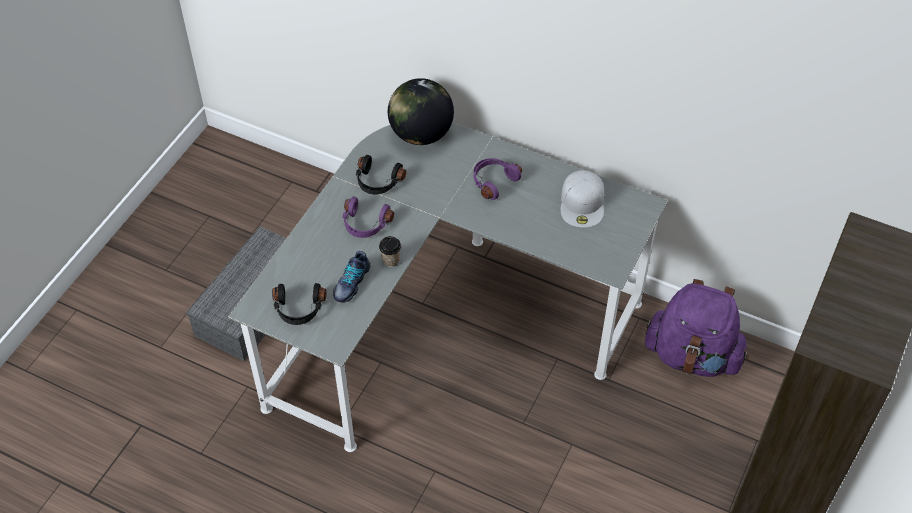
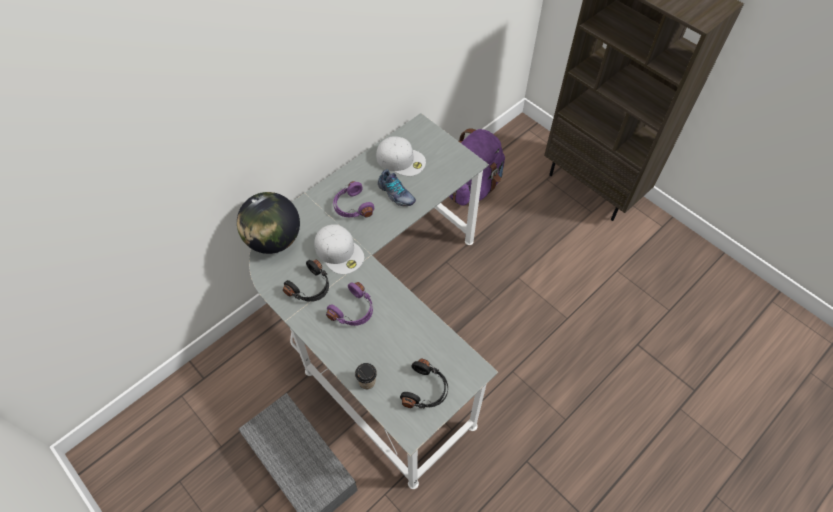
camera: 70 degrees left, 5 degrees up
(351, 282) = (413, 340): shoe -> shoe (396, 194)
(391, 260) = (401, 302): cup -> cup (367, 382)
(430, 190) = (339, 252): none -> white cap

